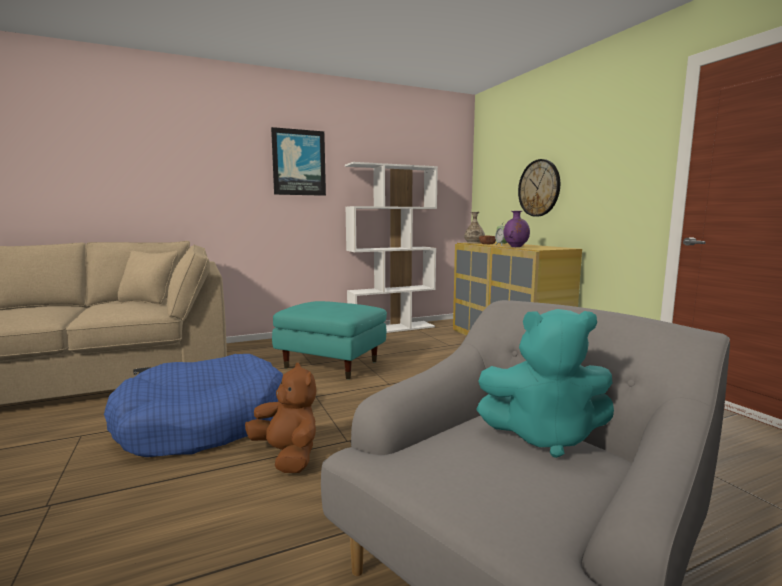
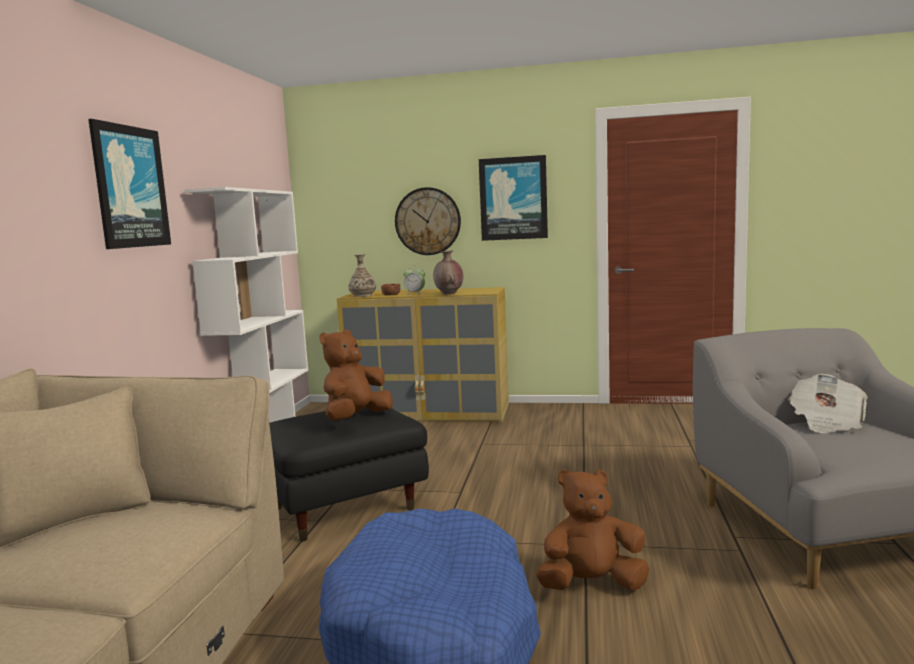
camera: 55 degrees left, 0 degrees up
(332, 365) = (346, 508): turquoise ottoman -> black ottoman
(333, 308) = (356, 418): none -> brown plush toy
(516, 247) = (449, 294): purple vase -> brown vase
(545, 436) = (826, 423): turquoise plush toy -> newspaper
(600, 165) = (513, 198): none -> picture

